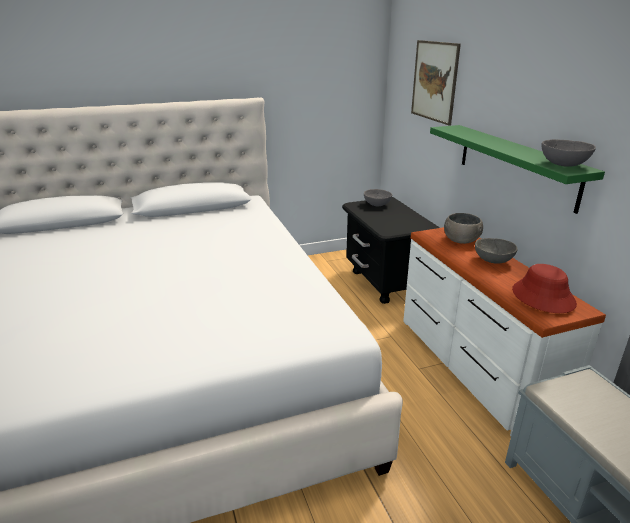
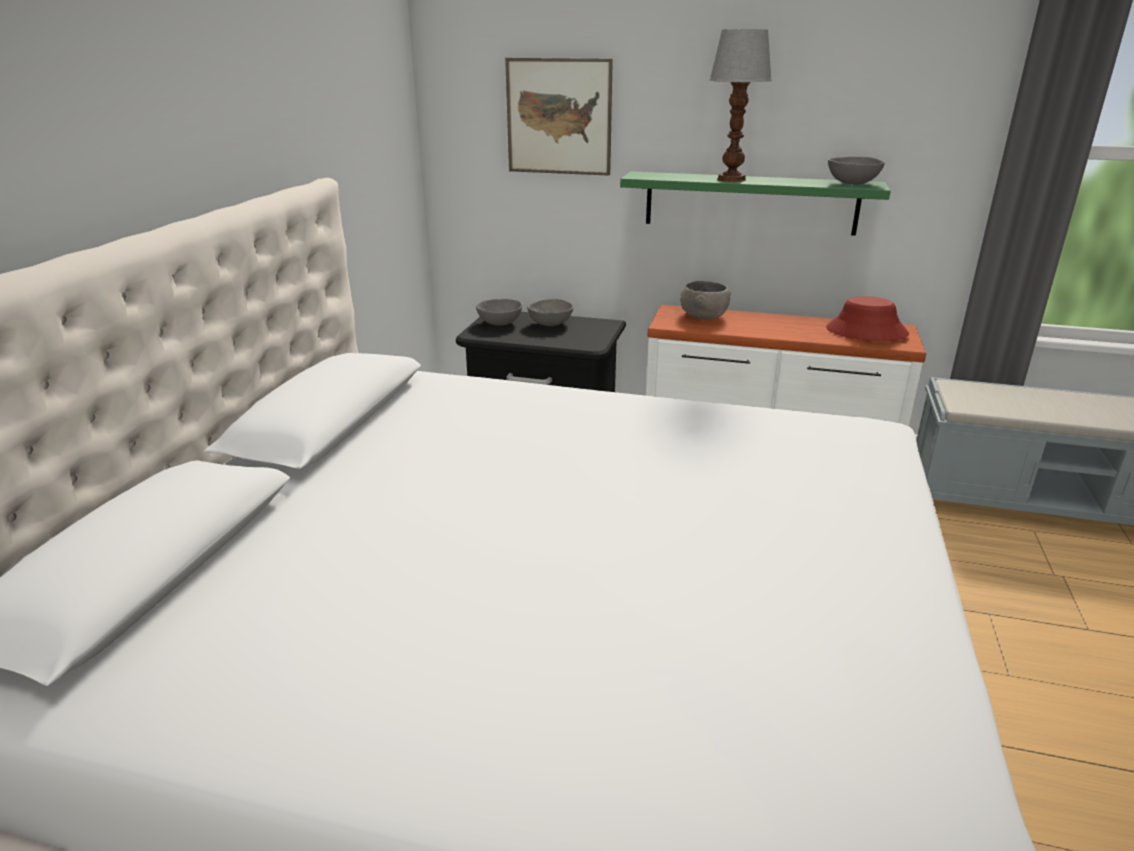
camera: 55 degrees left, 0 degrees up
(489, 142) = (730, 179): none -> table lamp
(492, 260) = (769, 322): grey bowl -> grey bowl (550, 324)

